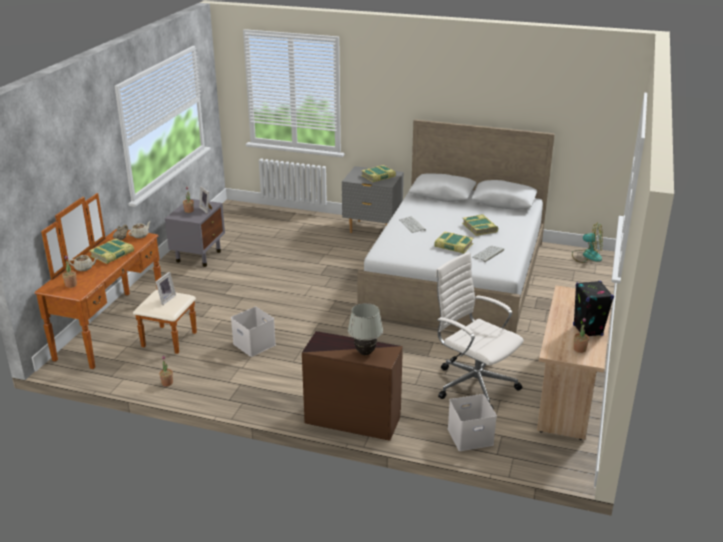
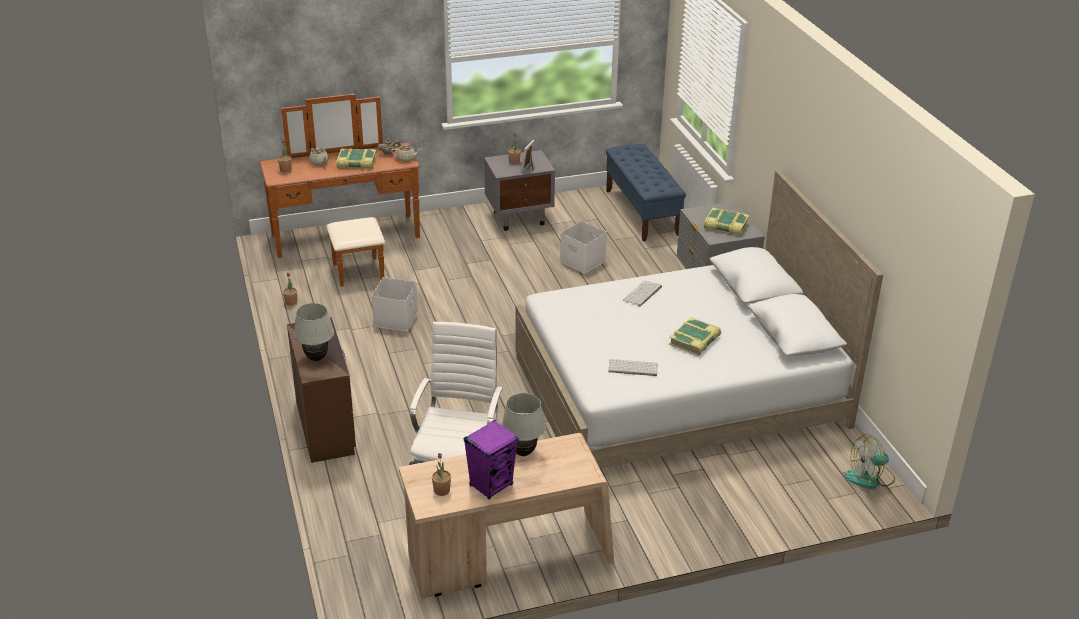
camera: 55 degrees right, 5 degrees up
(165, 299) = (356, 228): picture frame -> none
(257, 217) = (642, 212): none -> blue bench
(453, 246) = (623, 338): book -> none
(469, 437) = (359, 513): white storage box -> white storage box (581, 261)
(561, 309) = (523, 452): none -> white table lamp
(587, 255) = (870, 478): fan -> fan turned 90 degrees clockwise
(587, 330) = (491, 485): black speaker -> purple speaker

